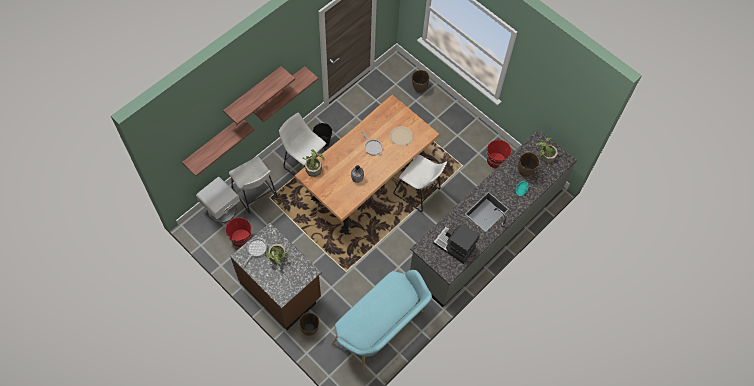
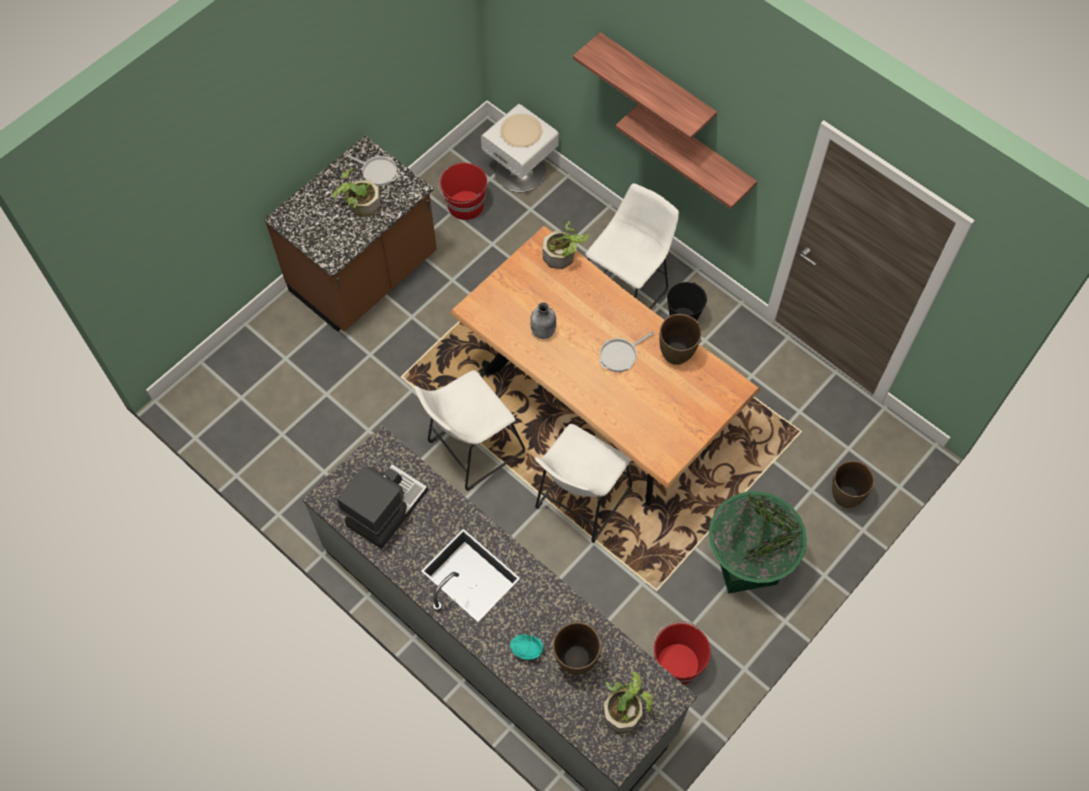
camera: 90 degrees right, 0 degrees up
(213, 143) = (569, 65): shelf -> none
(256, 195) = (553, 219): white stool -> white stool (471, 449)
(310, 329) = (288, 325): brown vase -> brown vase (676, 355)
(382, 329) = (285, 443): turquoise bench -> none
(401, 136) = (652, 407): beige plate -> beige plate (521, 131)
(451, 129) = (746, 565): none -> green planter

